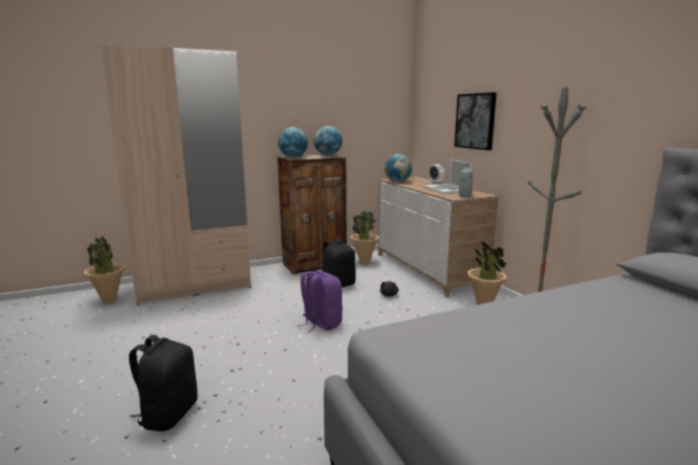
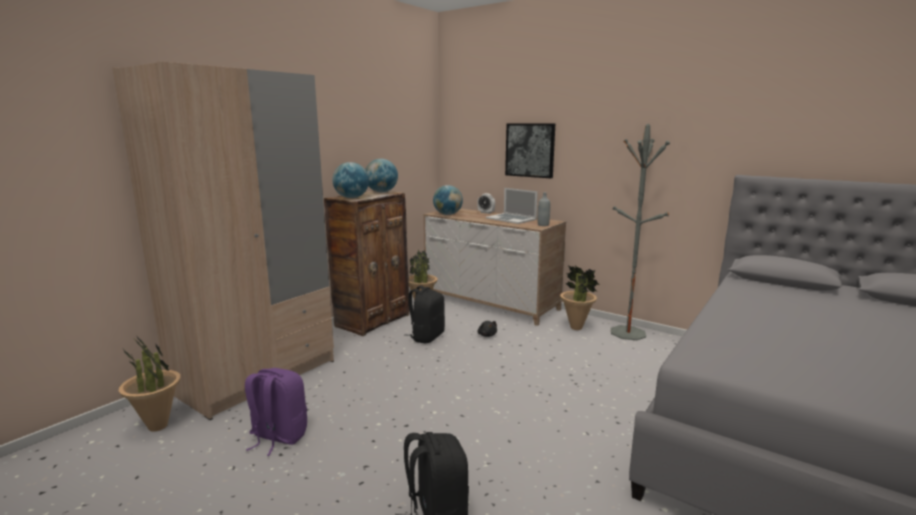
camera: 30 degrees left, 0 degrees up
(320, 324) = (461, 380): purple backpack -> purple backpack (278, 437)

